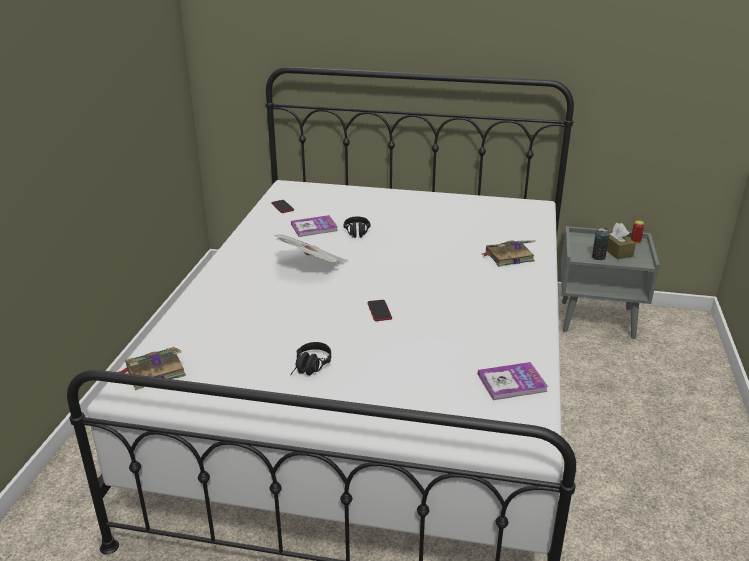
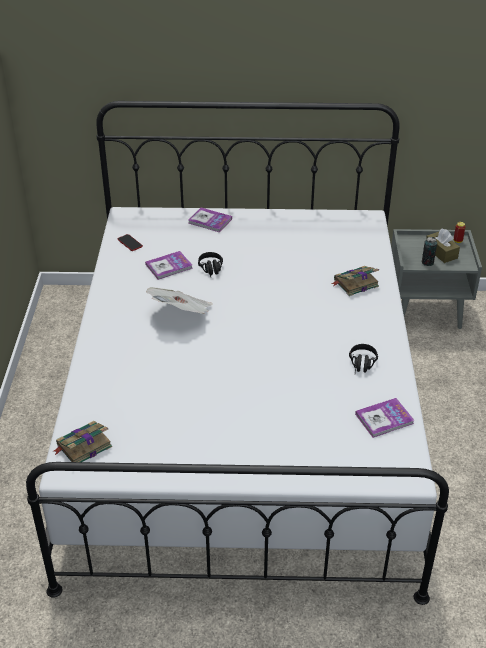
camera: 10 degrees left, 10 degrees up
(310, 368) = (215, 426): black headphones -> black headphones (362, 366)
(369, 196) = (210, 221): none -> book
(379, 311) = (257, 358): phone -> none

